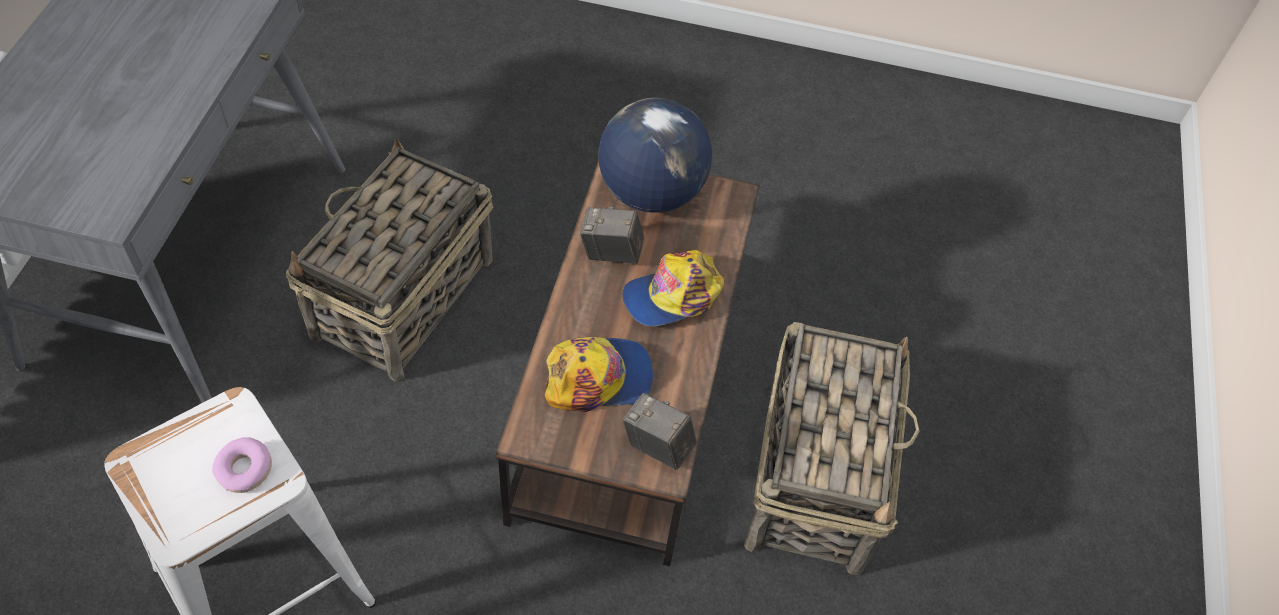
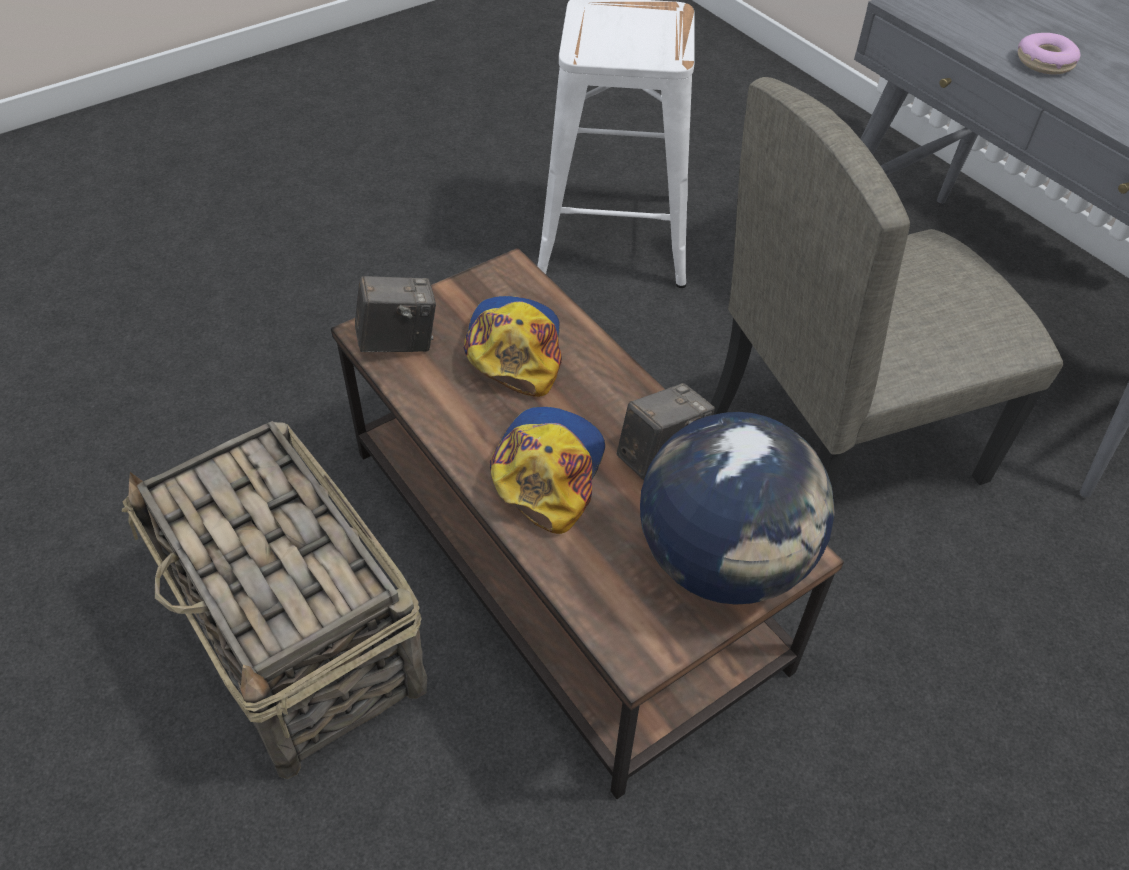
camera: 135 degrees right, 5 degrees down
(244, 470) = (609, 44): donut -> donut (1044, 62)
(401, 298) = (842, 445): basket -> beige chair
(598, 378) = (515, 349): cap -> cap turned 150 degrees clockwise

